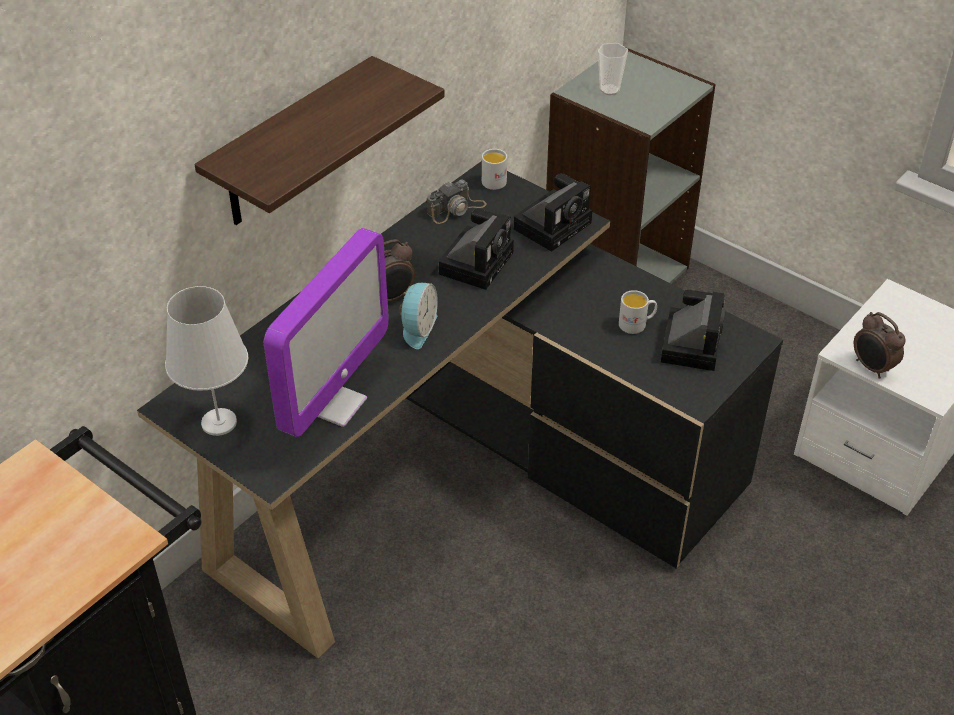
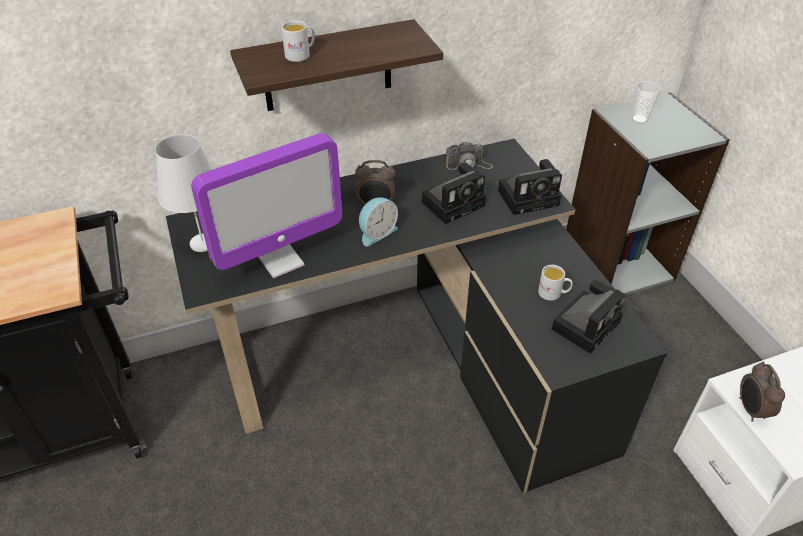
camera: 30 degrees right, 0 degrees up
(495, 179) = (511, 154): white mug -> white mug (301, 54)

